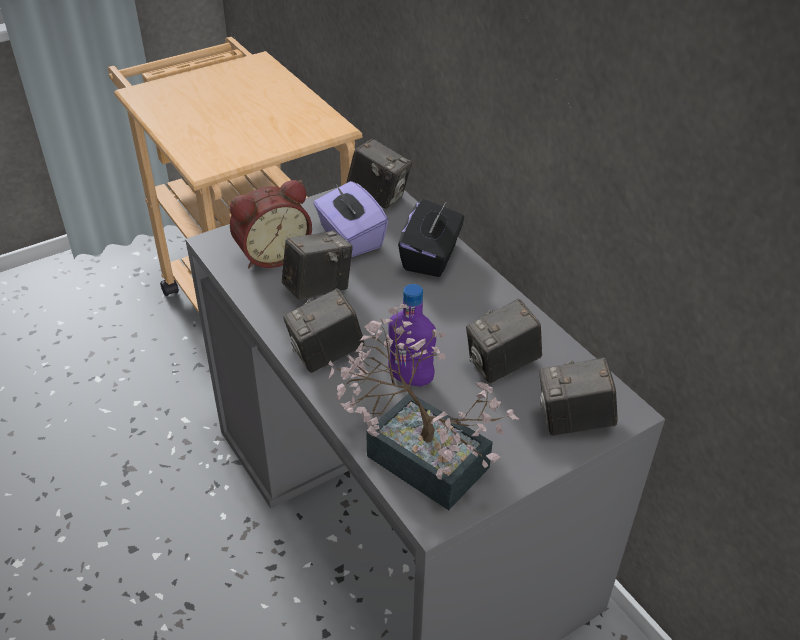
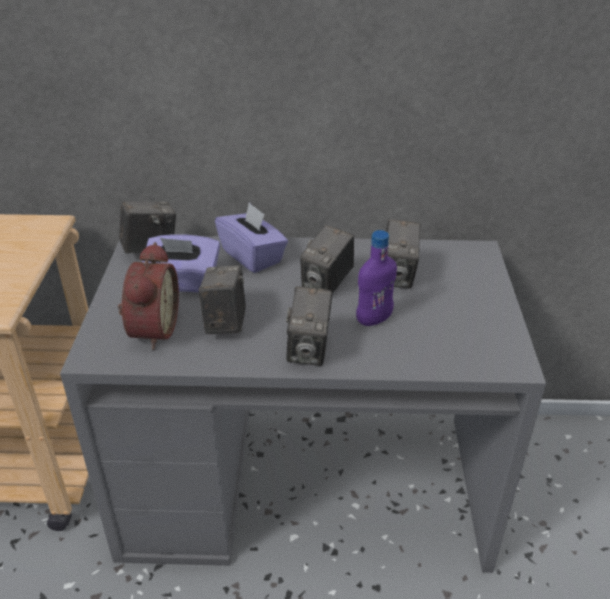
camera: 55 degrees left, 5 degrees down
(417, 453) = (452, 348): potted plant -> none
(431, 257) = (252, 256): black tissue box -> purple tissue box
(573, 421) = (473, 272): camera -> camera (327, 284)

